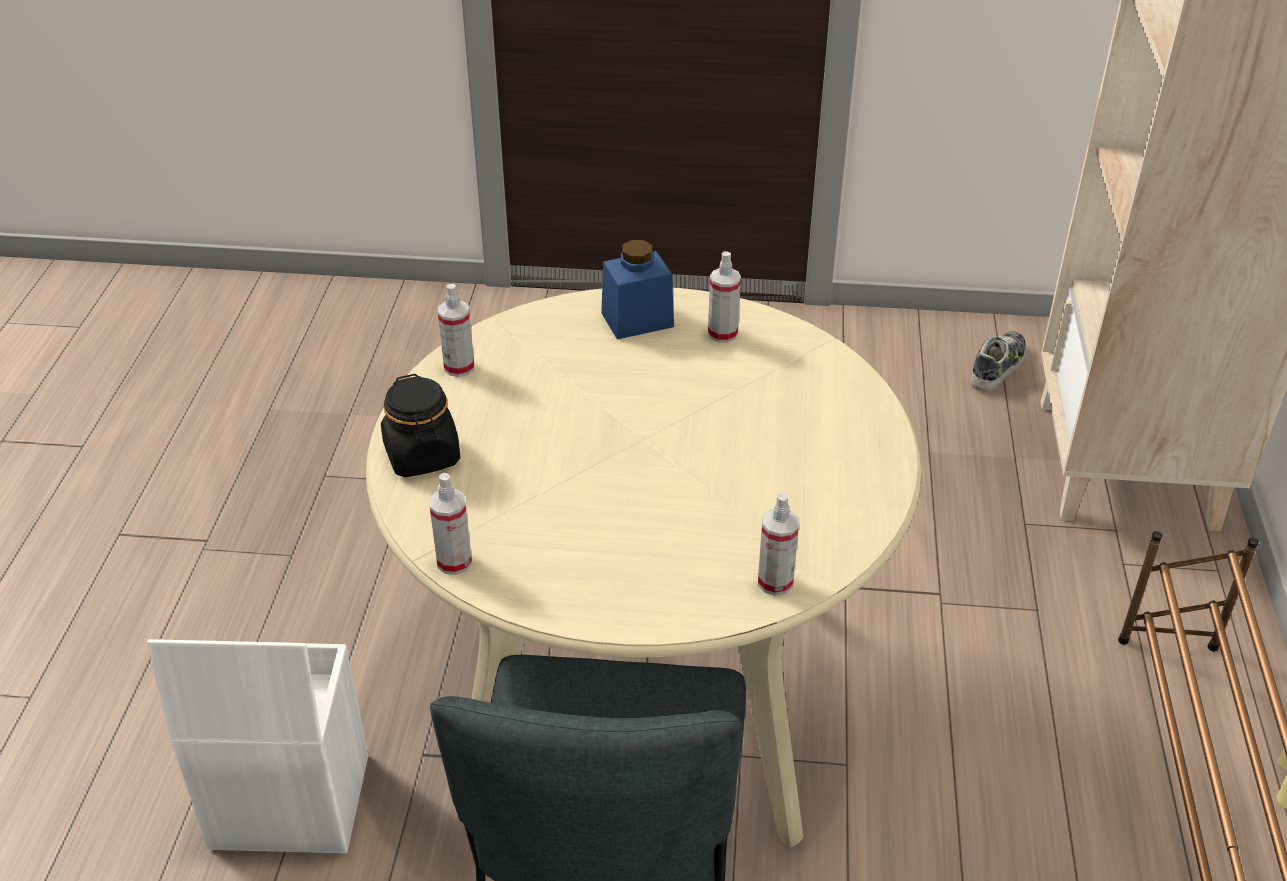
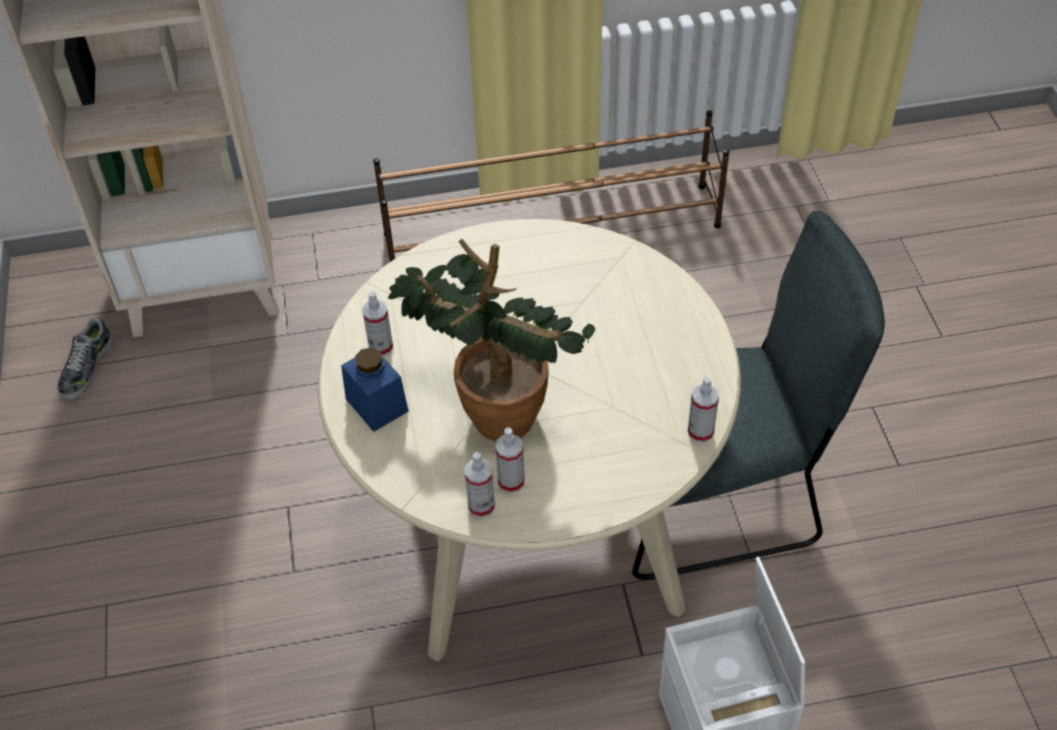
camera: 105 degrees left, 10 degrees up
(422, 456) = (601, 490): black jar -> none
(589, 399) = (493, 407): none -> potted plant
(775, 582) = (641, 267): spray bottle -> spray bottle (511, 482)
(998, 367) = (86, 368): shoe -> shoe turned 90 degrees counterclockwise

